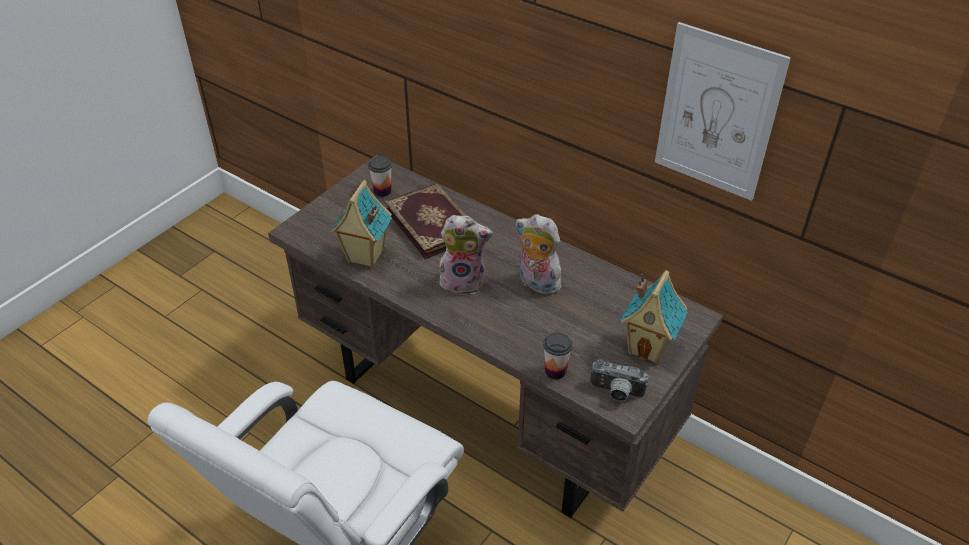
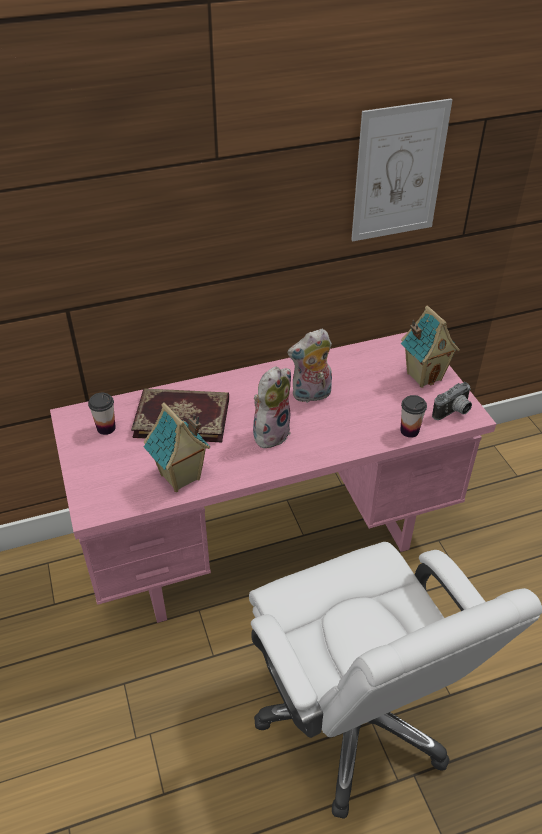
camera: 55 degrees left, 0 degrees up
(487, 407) = (272, 541): brown desk -> pink desk

